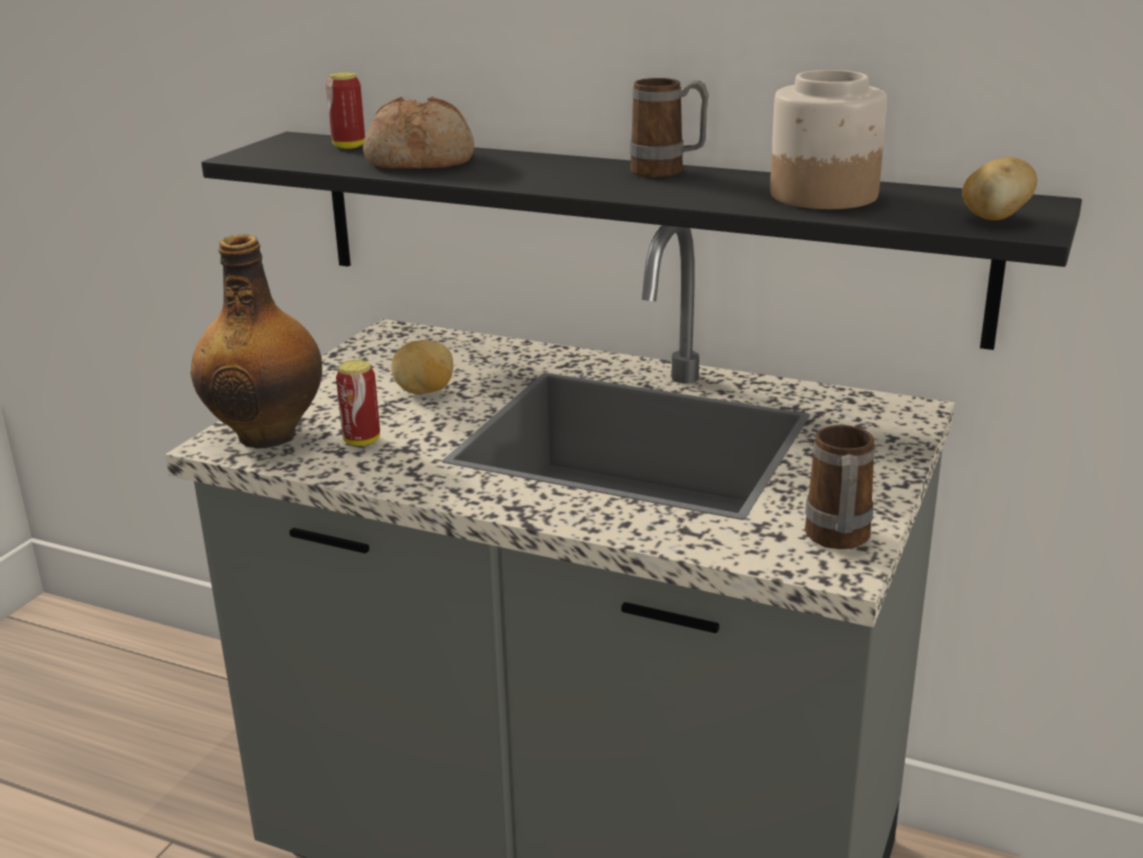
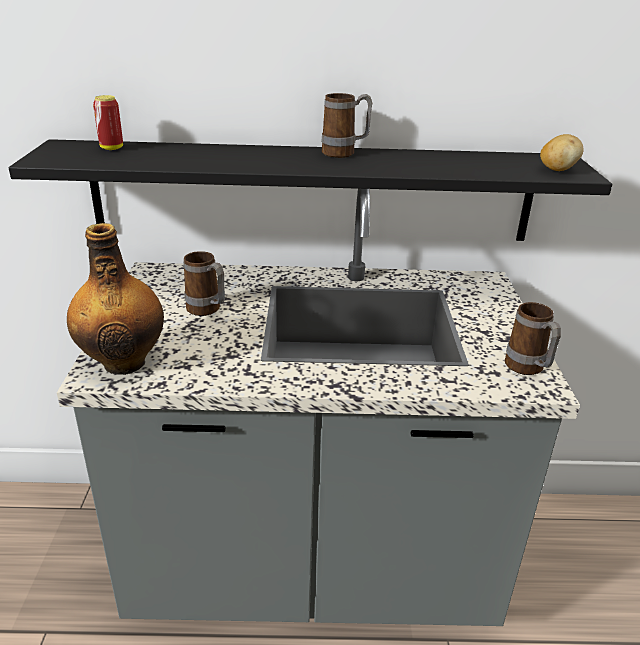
camera: 25 degrees left, 5 degrees up
(362, 441) = (195, 355): can -> none
(421, 160) = (177, 155): bread -> none
(424, 391) = (207, 311): potato -> mug
(822, 195) = (451, 162): jar -> none

